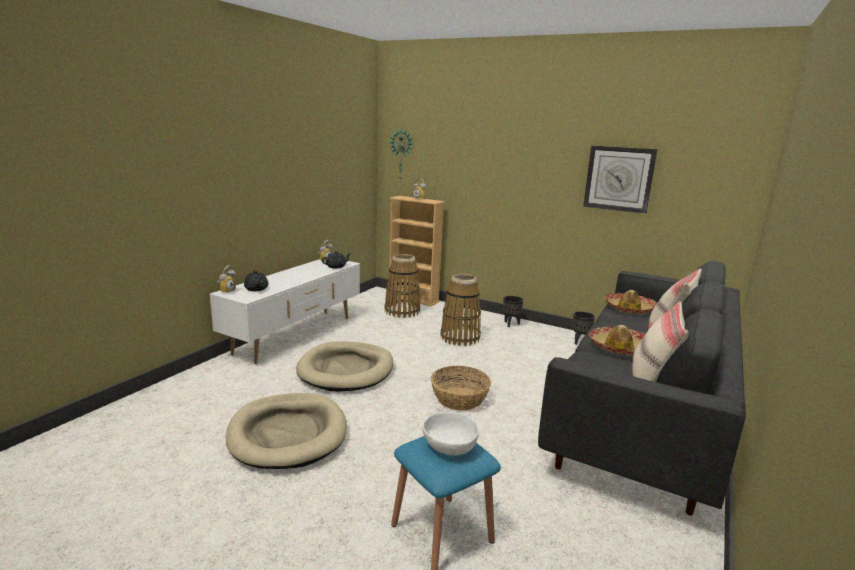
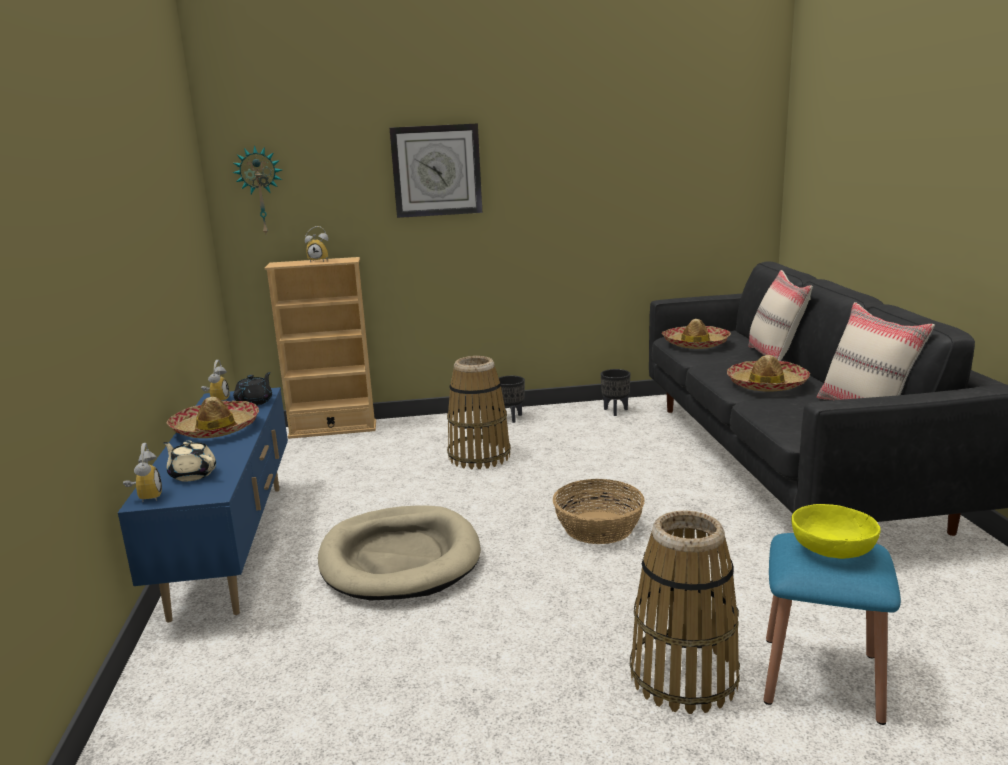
camera: 35 degrees left, 0 degrees up
(256, 288) = (192, 474): black teapot -> beige teapot
(288, 434) = (466, 680): beige dog bed -> none
(296, 335) = (233, 545): white tv stand -> blue tv stand
(299, 273) = (215, 429): none -> hat
(402, 311) = (345, 451): basket -> basket (684, 676)
(450, 446) = (832, 549): white bowl -> yellow bowl
(619, 178) = (617, 180): wall clock -> wall clock (436, 170)

